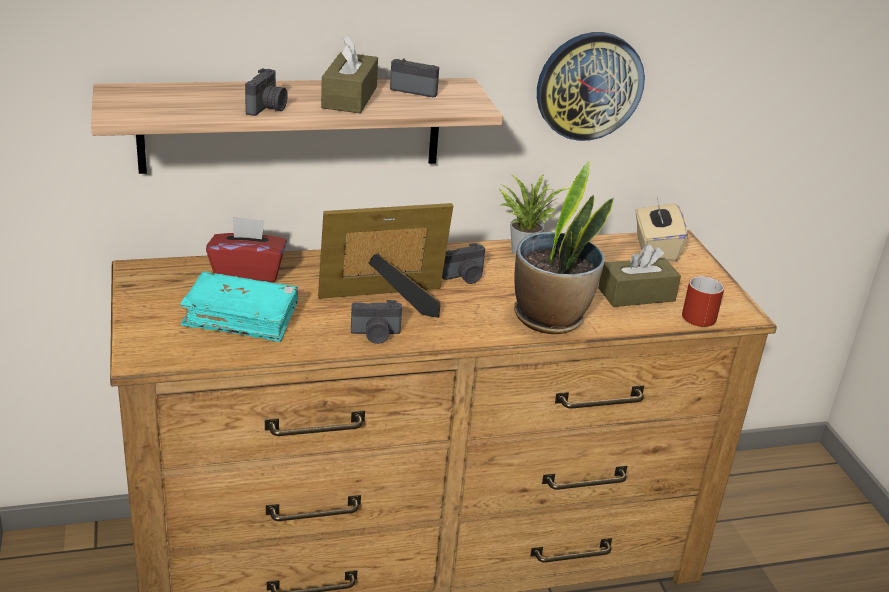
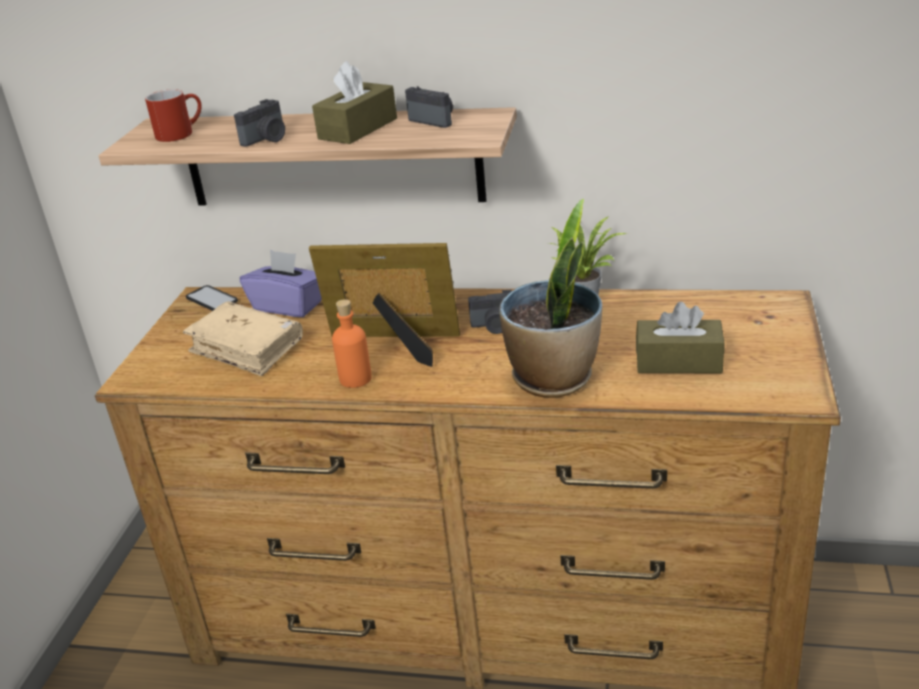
camera: 30 degrees right, 0 degrees up
(157, 271) = (212, 299): none -> phone
(241, 317) = (247, 348): turquoise book -> beige book
(248, 272) = (288, 306): red tissue box -> purple tissue box
(375, 335) = (355, 379): camera -> orange bottle
(589, 86) = (655, 114): wall clock -> none
(655, 248) = (745, 309): beige tissue box -> none
(700, 314) = (743, 391): red mug -> red mug (180, 133)

